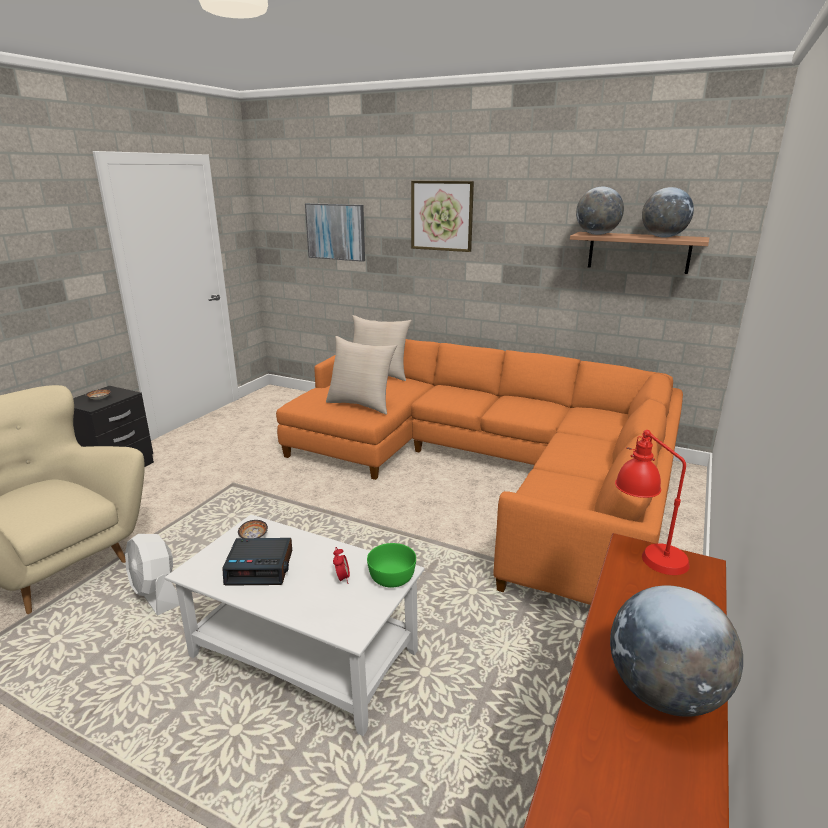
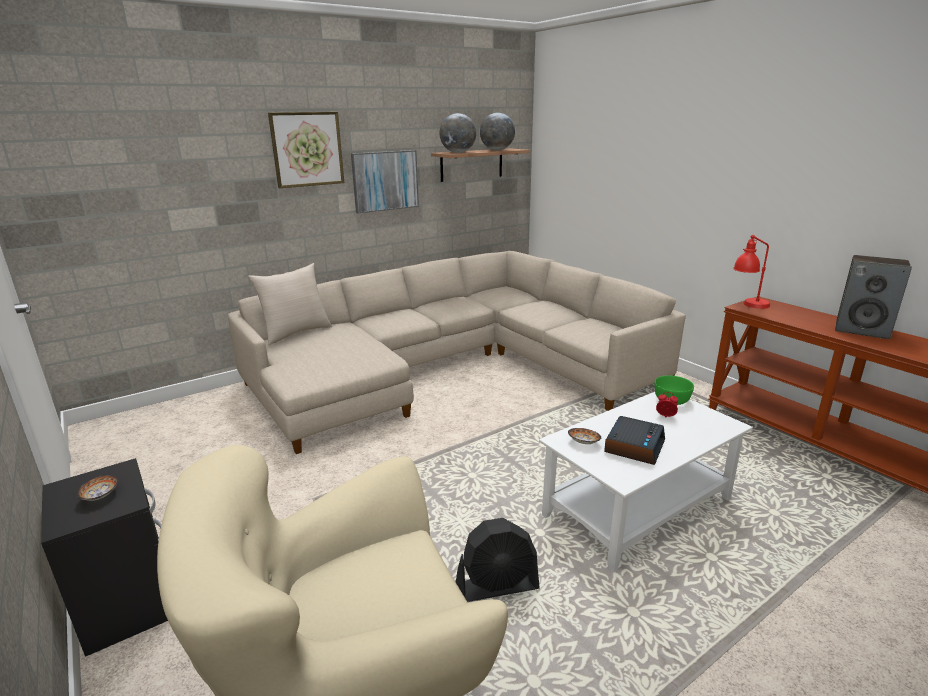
camera: 60 degrees left, 0 degrees up
(156, 594) = (497, 587): white fan -> black fan
(336, 232) = (164, 182): picture -> picture (385, 181)
(361, 404) = (353, 355): beige pillow -> none
(487, 469) = (451, 368): orange sofa -> beige sofa
(664, 693) = (862, 330): globe -> speaker

